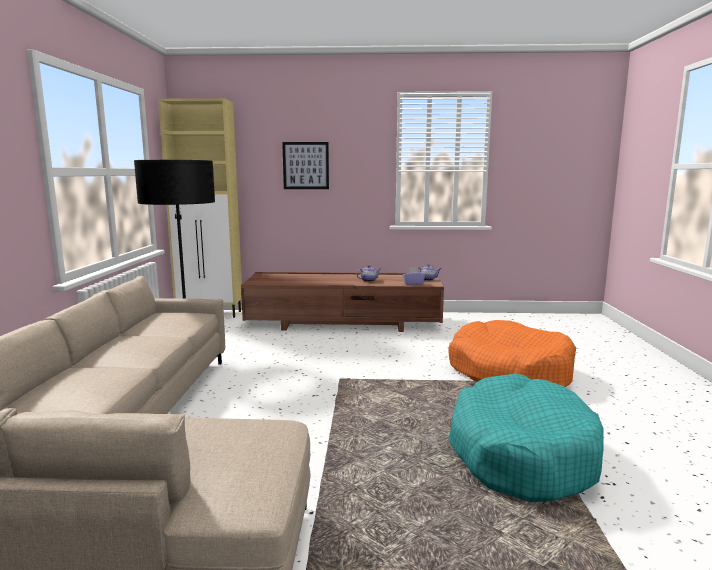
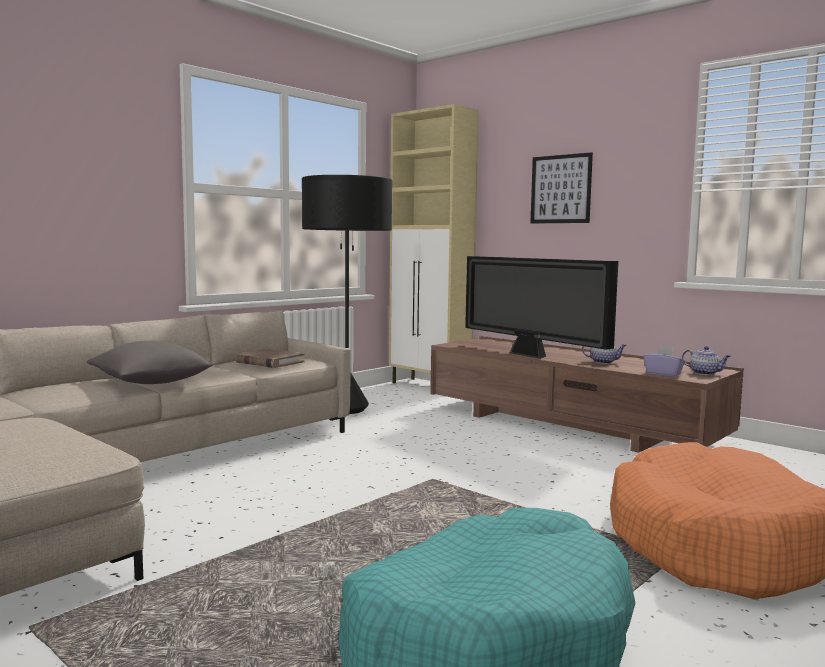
camera: 40 degrees right, 5 degrees down
(125, 363) = (150, 383): none -> grey pillow
(172, 322) = (269, 362): none -> brown book
(321, 282) = (530, 355): none -> television

